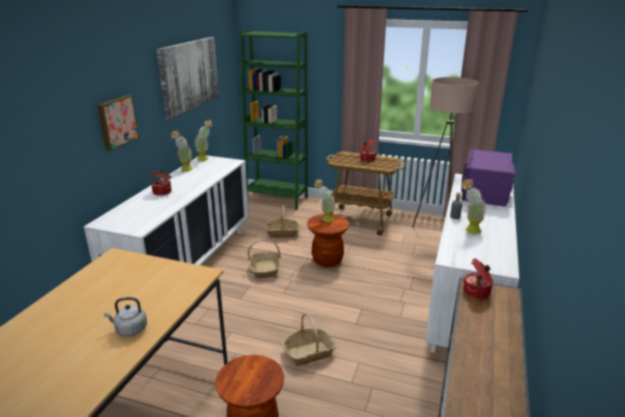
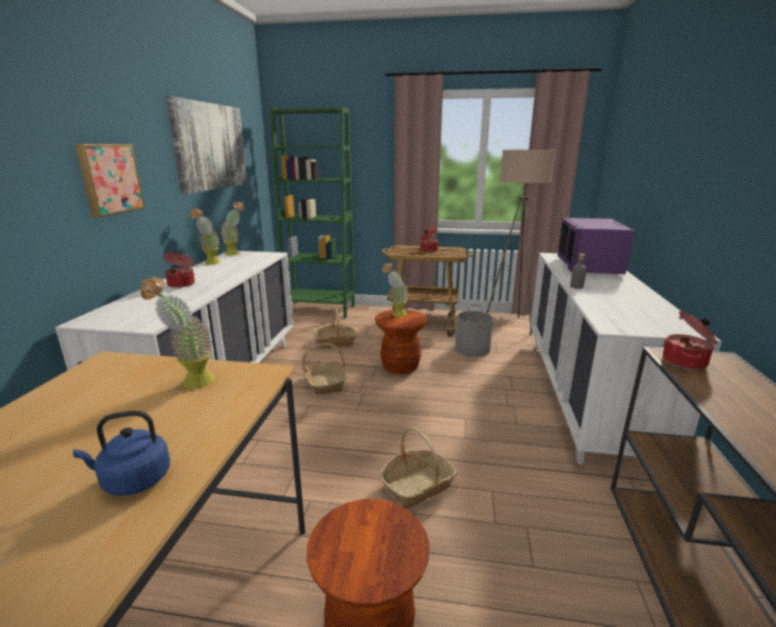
camera: 10 degrees left, 5 degrees down
(130, 330) = (133, 480): grey kettle -> blue kettle
(393, 249) = (473, 349): none -> grey bucket
(469, 230) = (606, 298): potted plant -> potted plant (189, 382)

